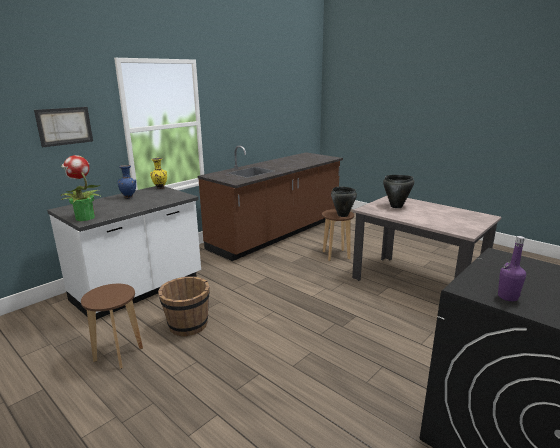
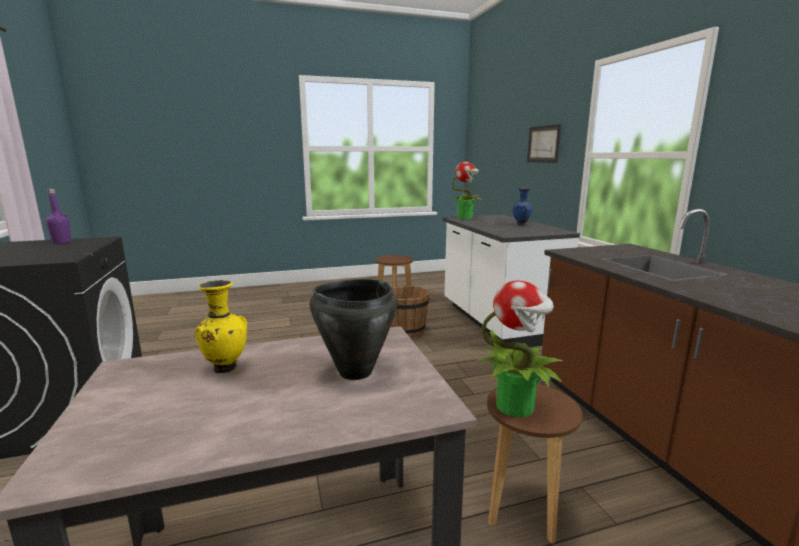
camera: 120 degrees right, 5 degrees down
(160, 188) = (557, 231): yellow vase -> yellow vase (225, 368)
(342, 215) = (516, 406): black cooking pot -> potted plant

